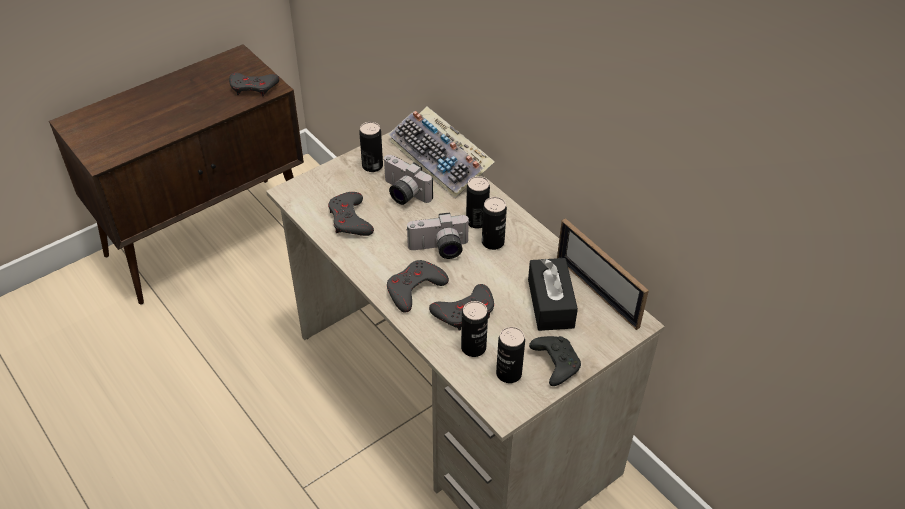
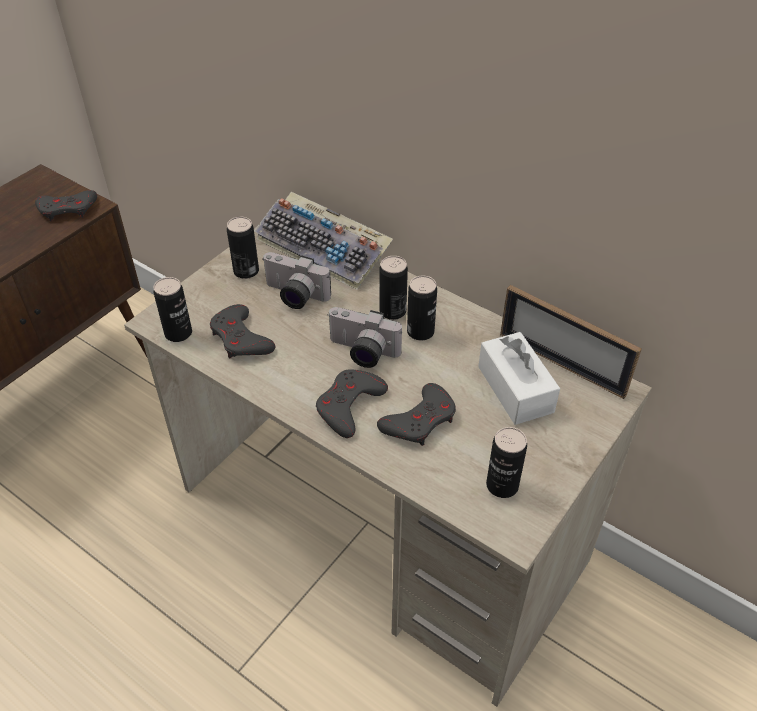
camera: 15 degrees left, 0 degrees up
(439, 249) = (361, 353): camera -> camera turned 45 degrees clockwise
(473, 348) = (447, 463): can -> can (178, 333)
(550, 303) = (515, 389): black tissue box -> white tissue box
(554, 363) = (550, 460): black game controller -> none

